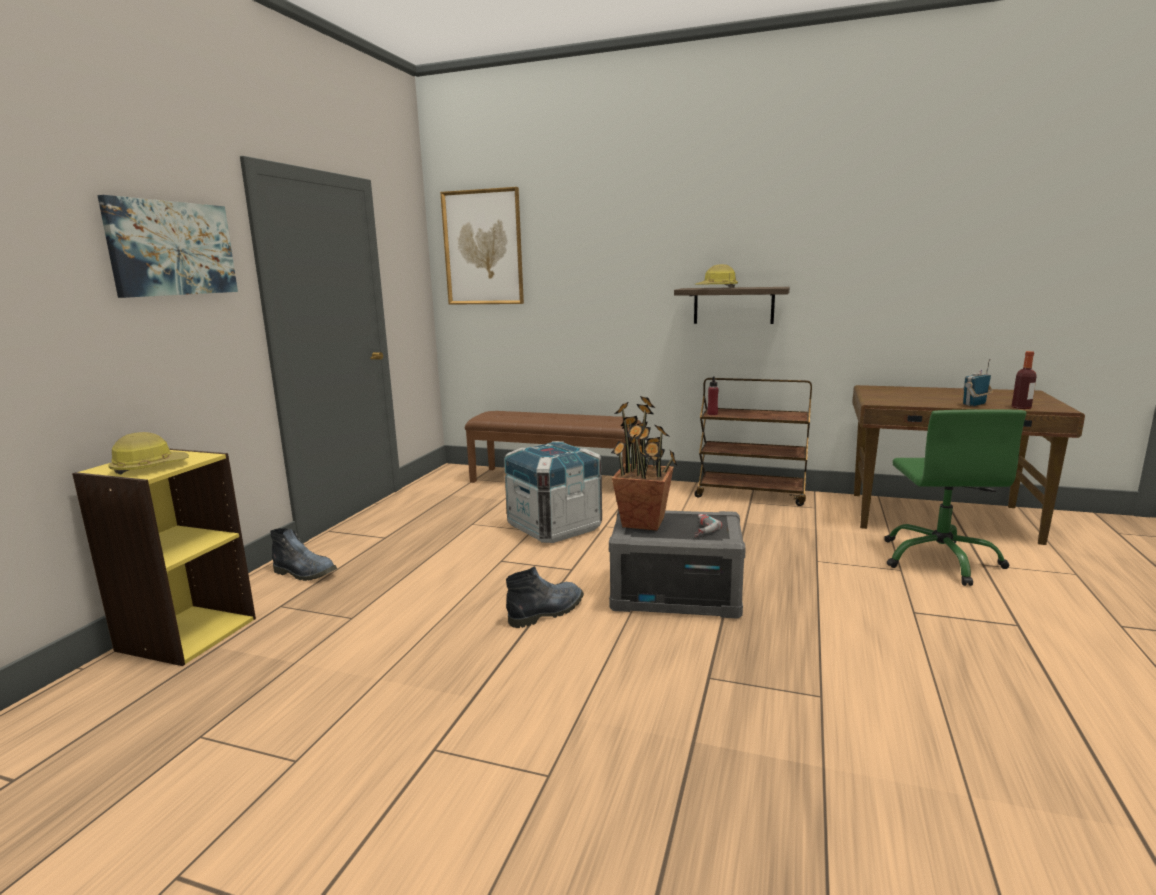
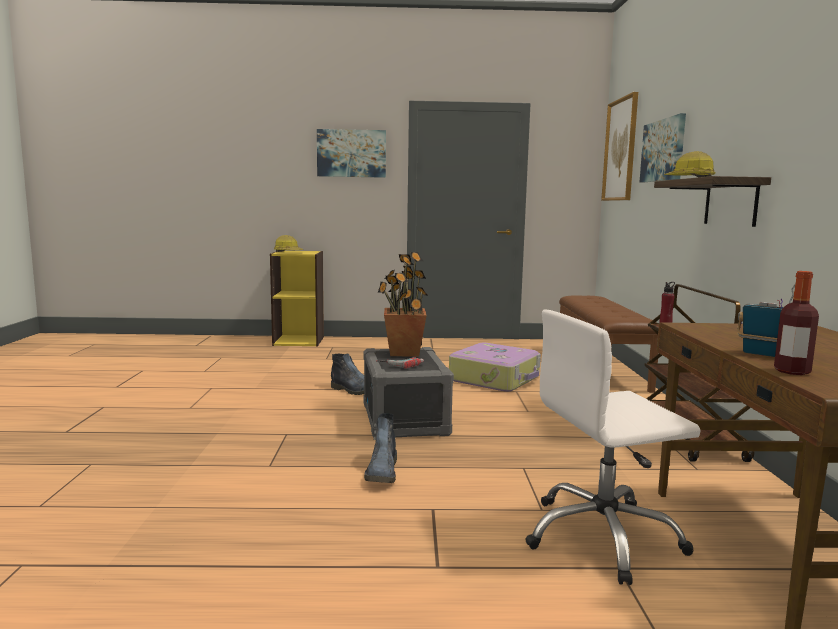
camera: 70 degrees right, 5 degrees down
(306, 573) = (371, 344): boot -> boot (382, 472)
(554, 527) = (495, 379): crate -> suitcase
(595, 255) = (663, 150): none -> picture
(940, 559) = (602, 537): green office chair -> white office chair

